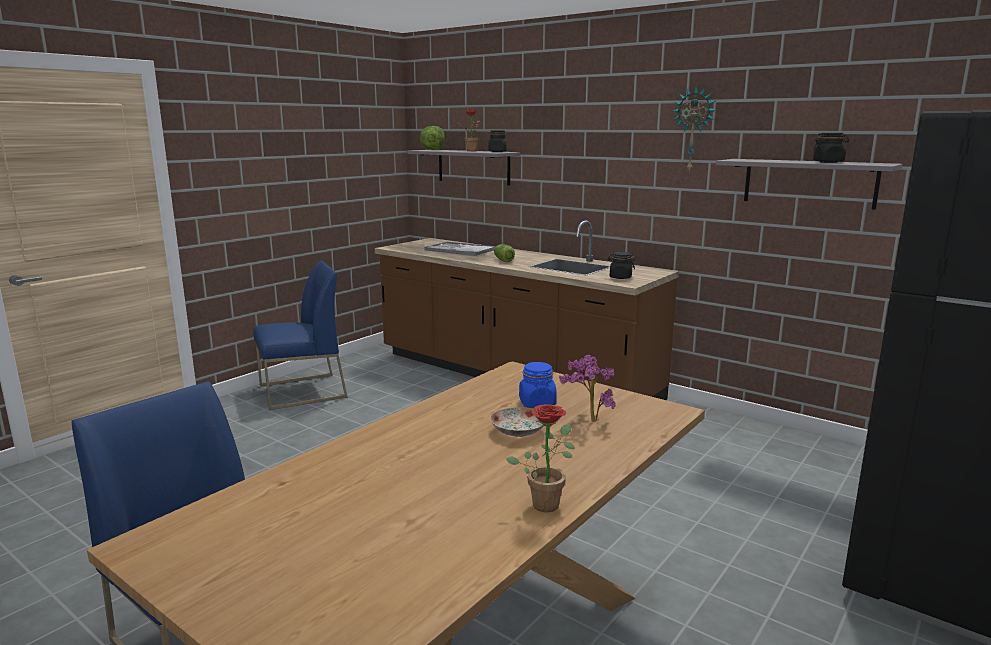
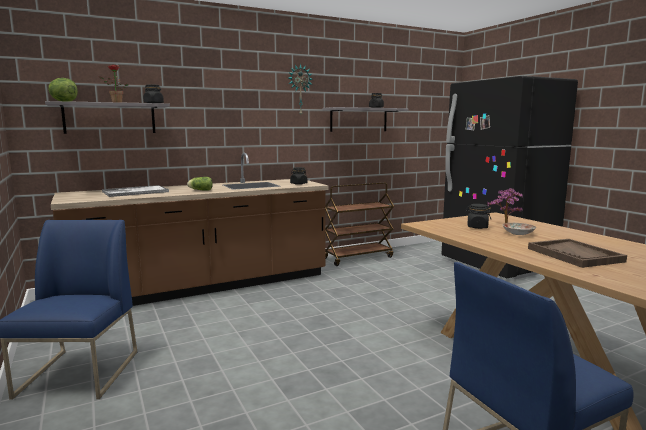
camera: 65 degrees left, 5 degrees down
(393, 472) = (574, 255): none -> brown tray
(537, 403) = (477, 227): blue jar -> black jar
(547, 502) = (603, 239): potted plant -> none
(751, 431) = (358, 258): none -> brown cart

